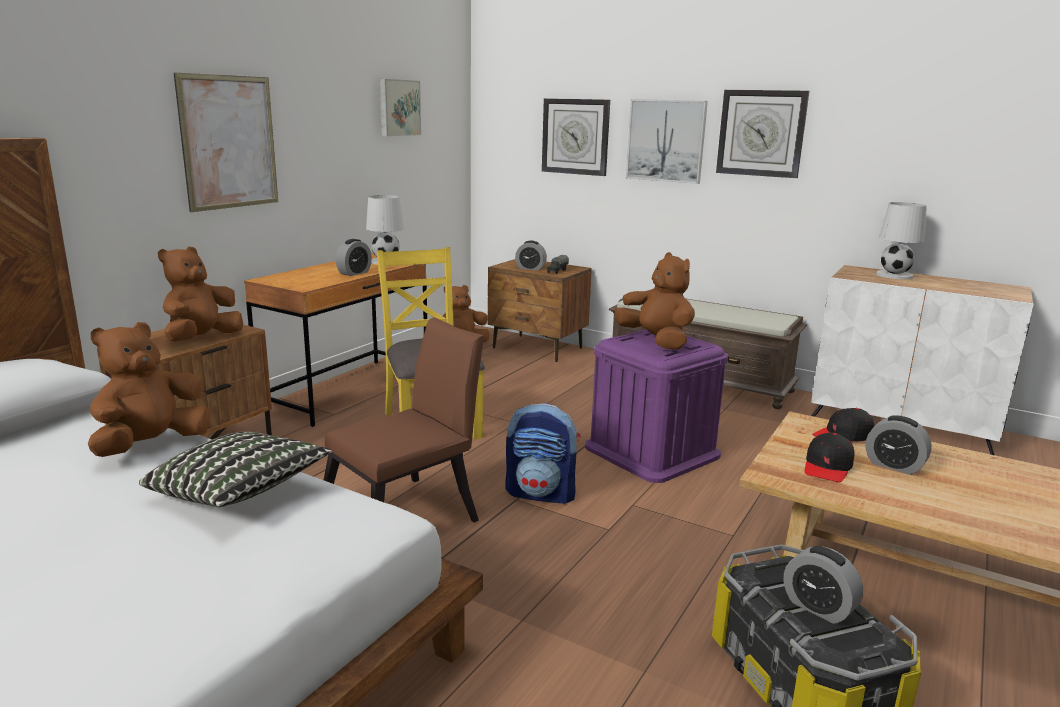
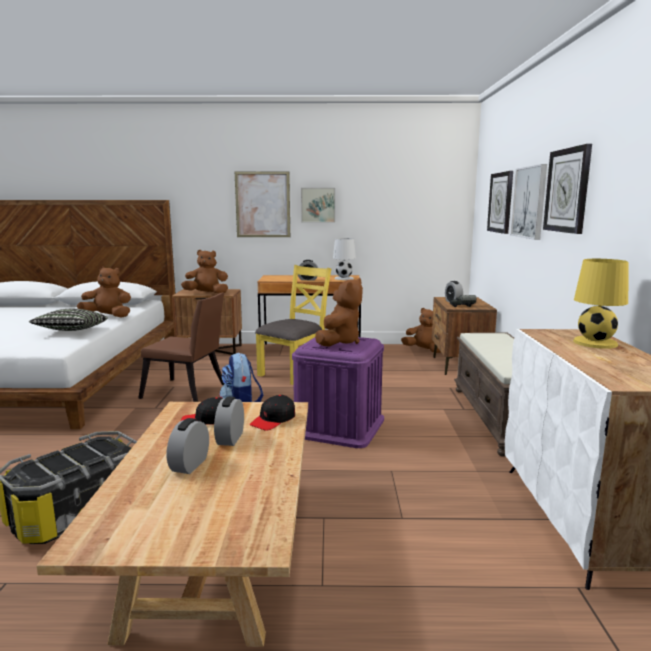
camera: 60 degrees right, 5 degrees down
(398, 107) = (393, 186): picture -> picture (318, 205)
(818, 607) = (68, 460): alarm clock -> alarm clock (190, 465)
(843, 436) = (273, 420): black cap -> black cap turned 90 degrees counterclockwise
(895, 275) = (595, 343): white table lamp -> yellow table lamp

